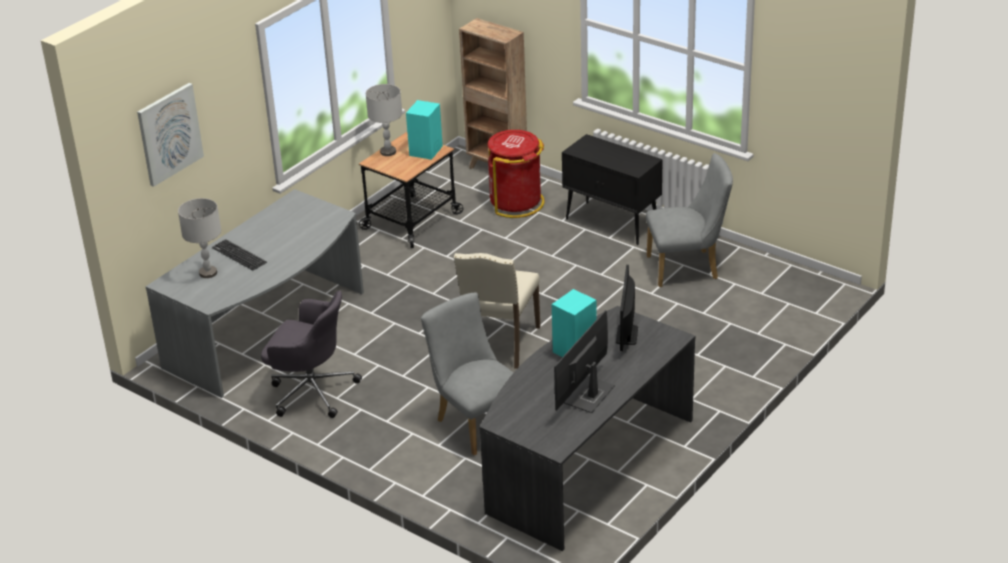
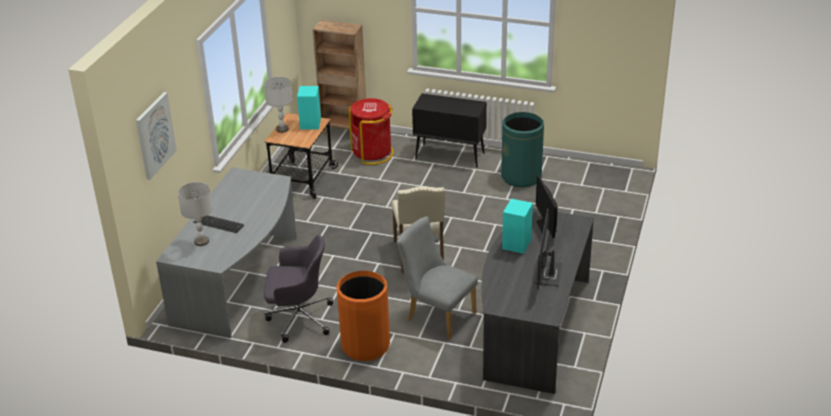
camera: 20 degrees left, 0 degrees up
(370, 440) = (365, 345): none -> orange trash can
(688, 268) = (521, 177): grey chair -> green trash can

